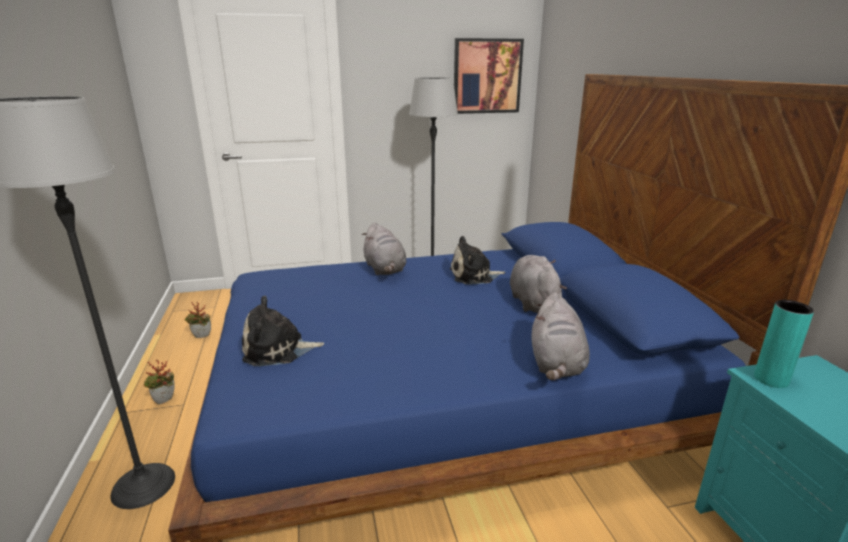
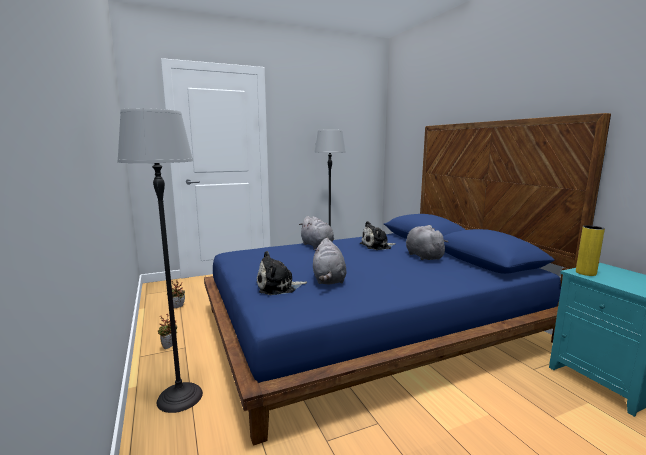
camera: 10 degrees left, 10 degrees down
(487, 76) = (356, 132): picture -> none
(556, 364) = (458, 281): grey plush toy -> grey plush toy (328, 280)
(771, 379) = (585, 273): turquoise vase -> yellow vase

